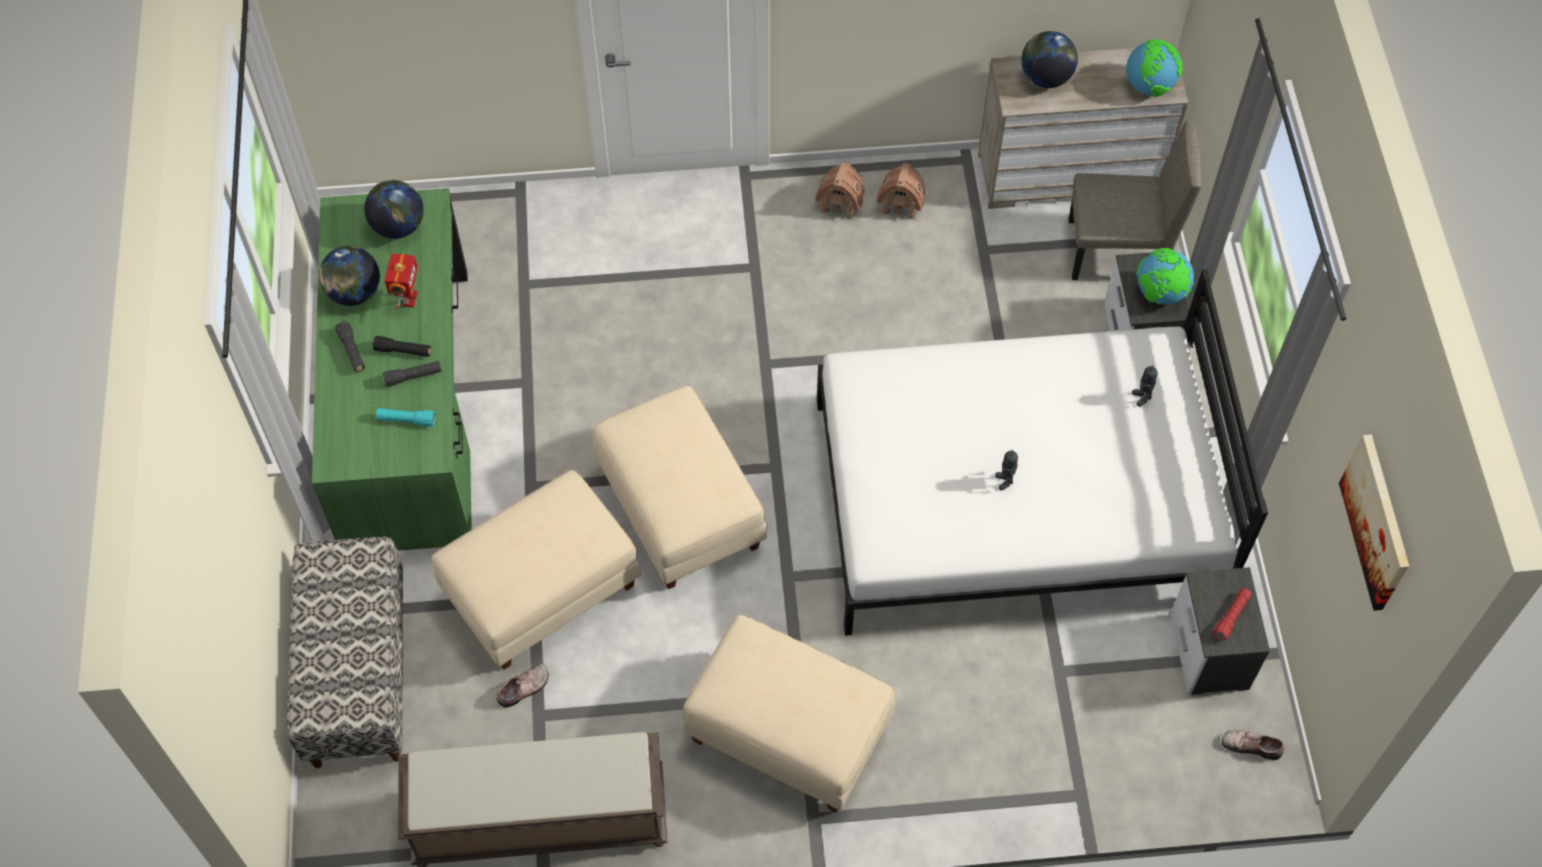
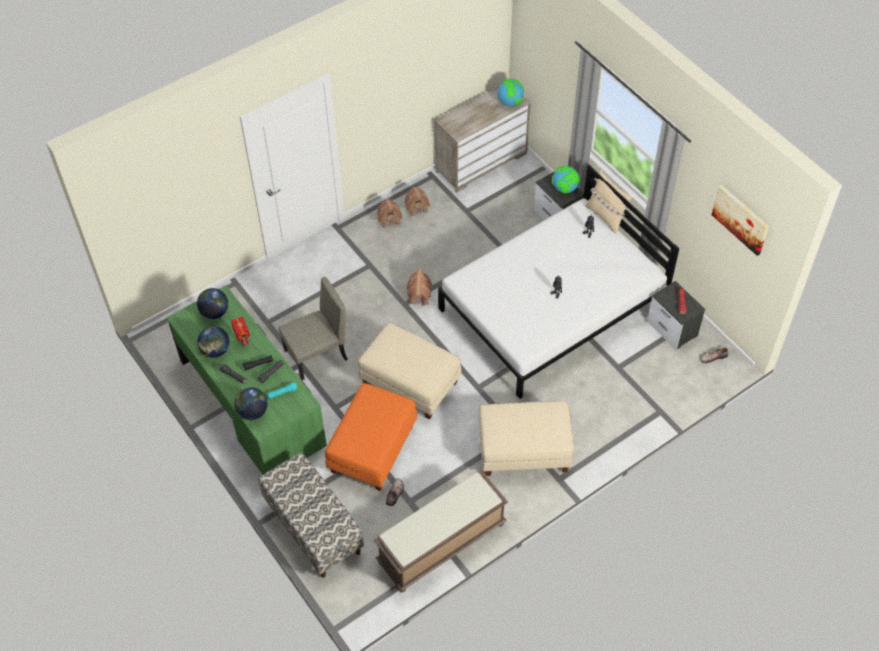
camera: 30 degrees left, 5 degrees down
(541, 589) = (372, 448): beige ottoman -> orange ottoman
(798, 363) = (419, 297): none -> toy house
(1046, 78) = (464, 118): globe -> globe (253, 412)
(1116, 252) = (524, 185): beige chair -> beige chair (316, 355)
(1197, 381) = (605, 216): none -> beige pillow

